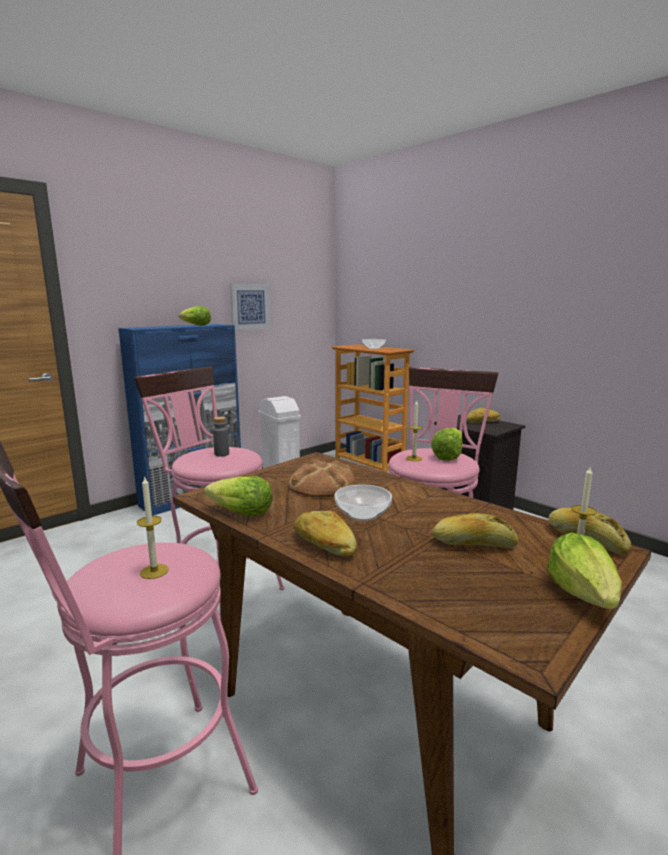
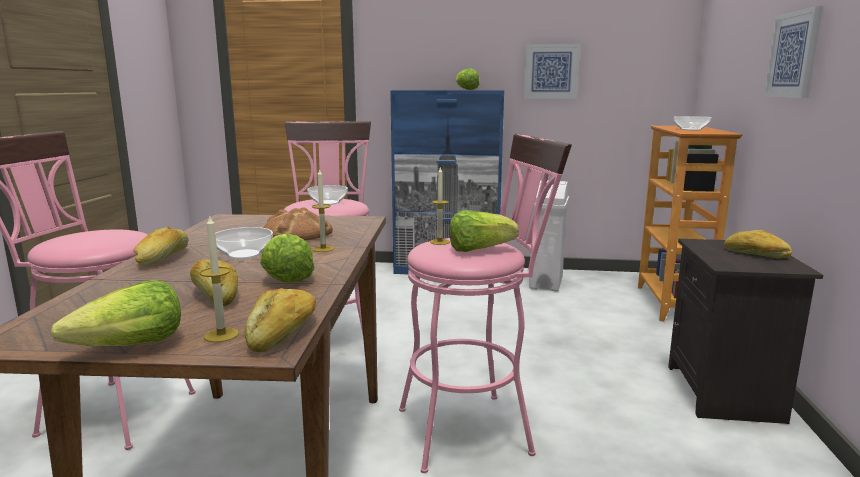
camera: 50 degrees right, 0 degrees up
(154, 571) = (90, 239): candle -> candle (323, 249)
(221, 454) = (328, 202): grey bottle -> bowl
(240, 513) = (202, 230): lettuce -> lettuce (286, 277)
(460, 302) = (794, 55): none -> picture

